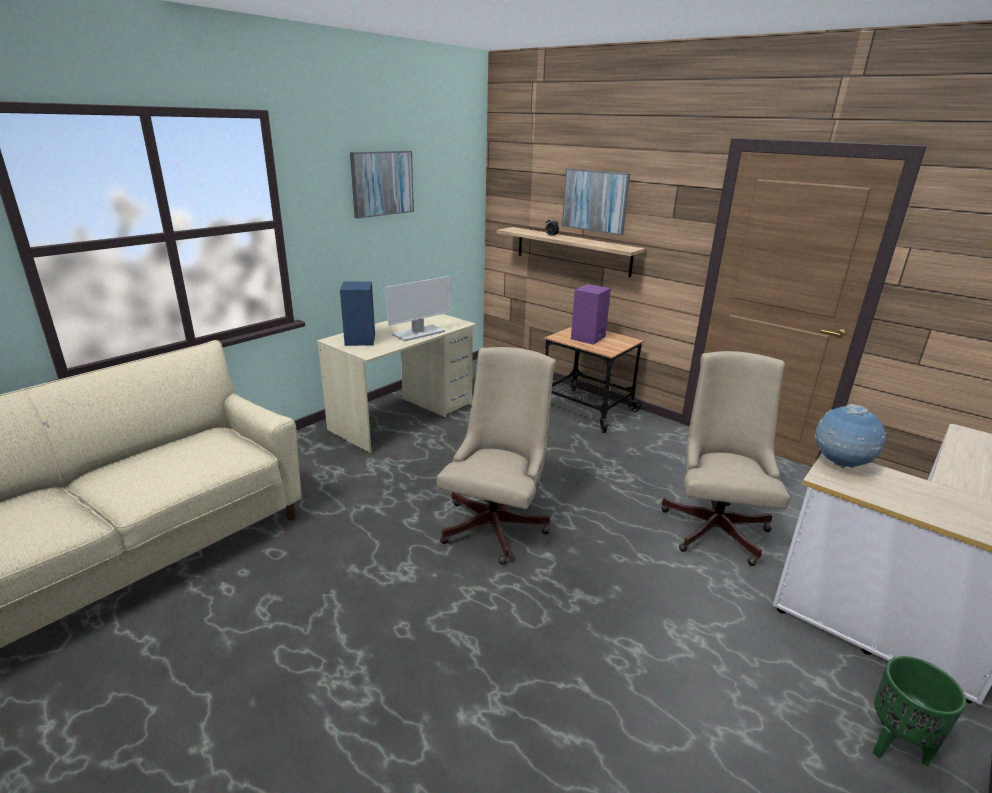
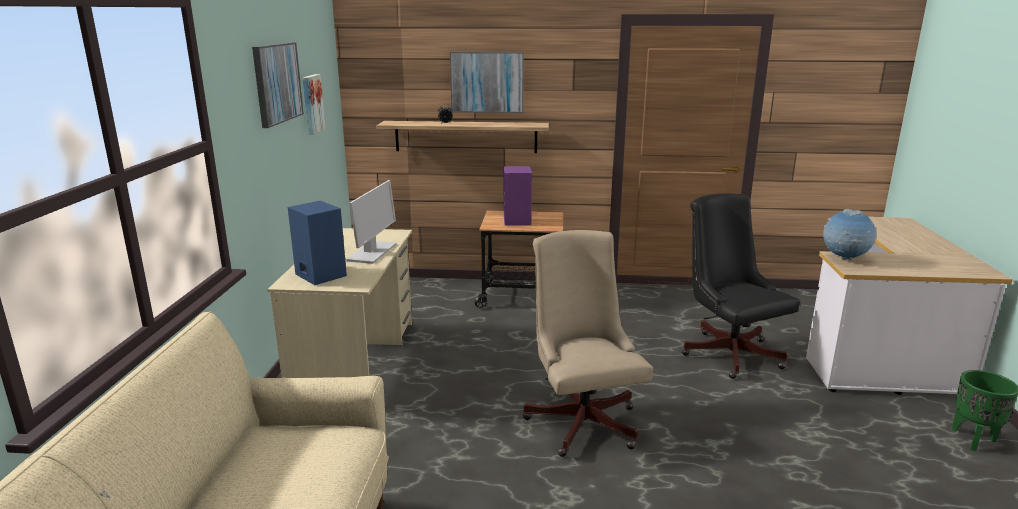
camera: 35 degrees left, 5 degrees down
(433, 204) = (311, 104): none -> picture
(715, 526) = (728, 351): beige office chair -> black office chair

